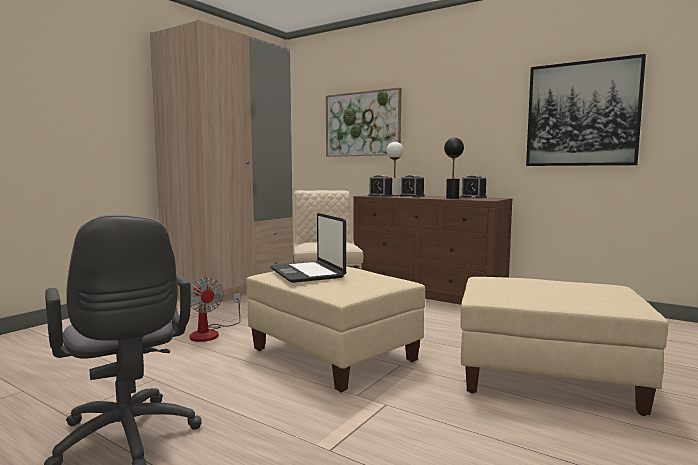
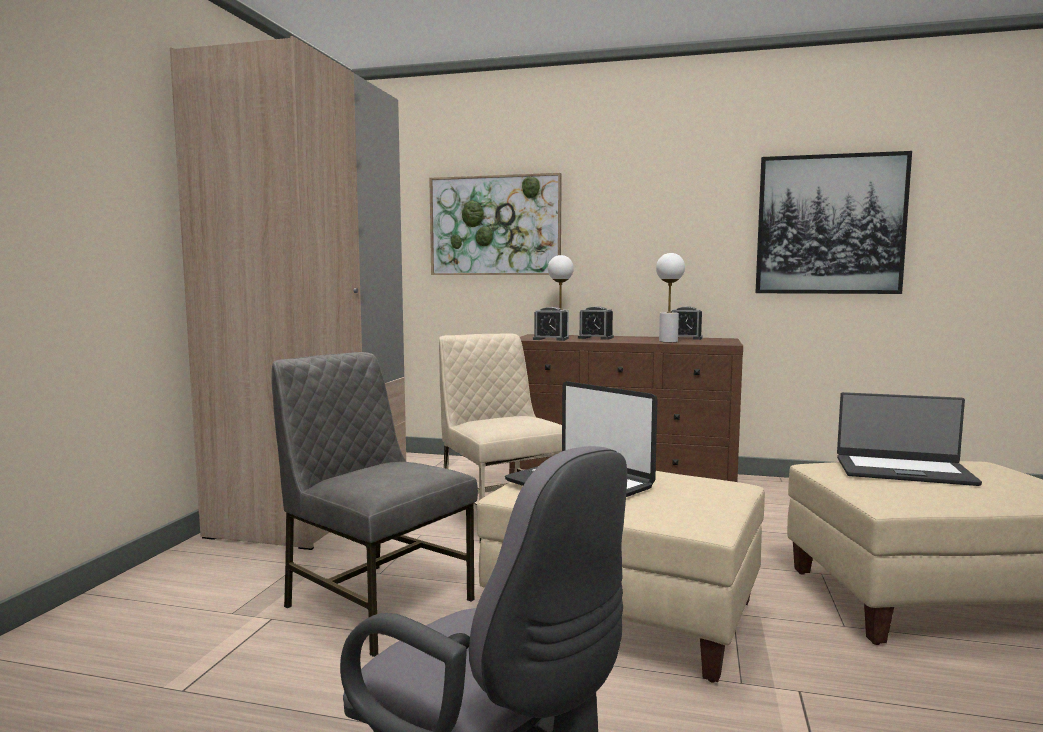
camera: 20 degrees left, 0 degrees up
(211, 333) = (376, 603): fan -> grey chair
(452, 198) = (668, 341): black table lamp -> white table lamp
(534, 283) = (903, 470): none -> laptop

